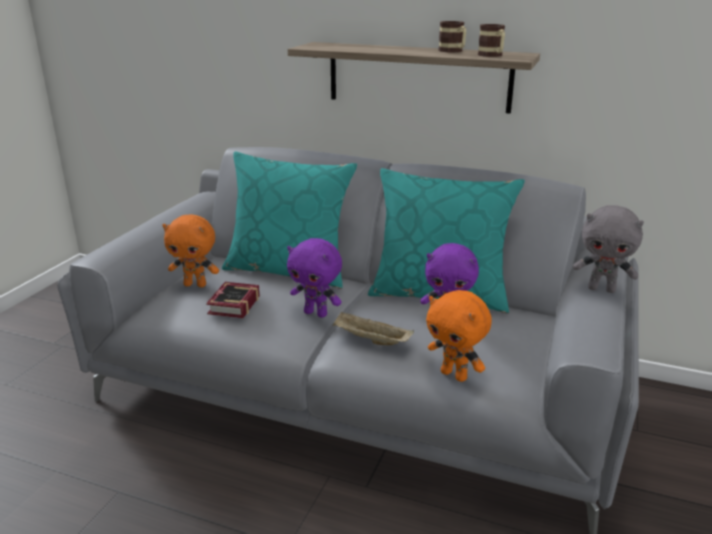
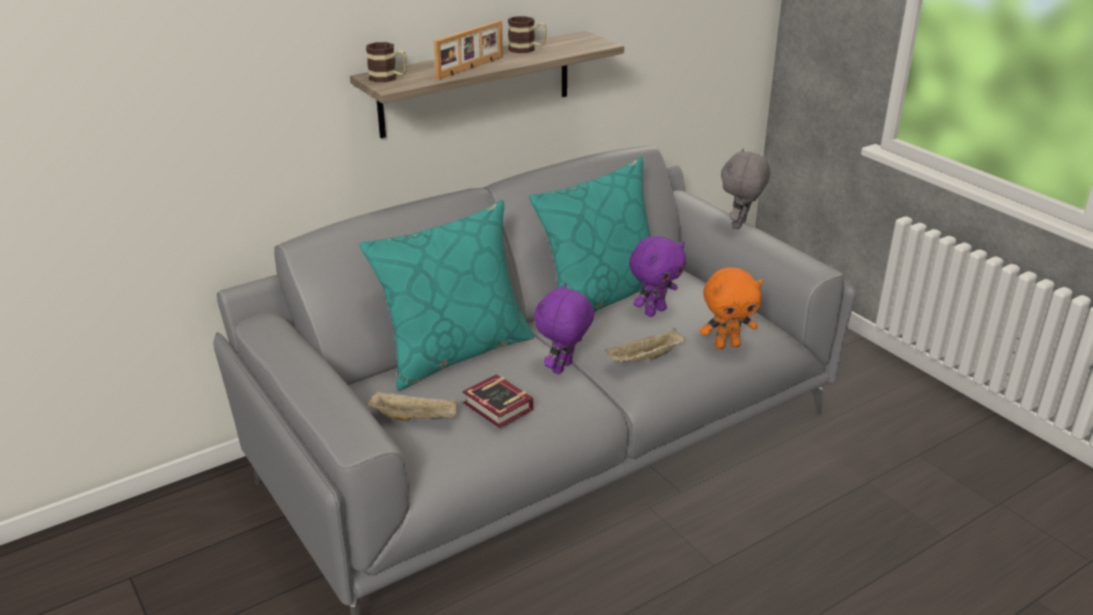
camera: 55 degrees left, 5 degrees up
(196, 285) = (415, 418): orange plush toy -> beige tray
(316, 313) = (563, 368): purple plush toy -> purple plush toy turned 150 degrees clockwise
(380, 50) = (471, 68): none -> picture frame
(492, 55) = (575, 46): mug -> mug (388, 78)
(602, 289) = (740, 225): grey plush toy -> grey plush toy turned 150 degrees clockwise

